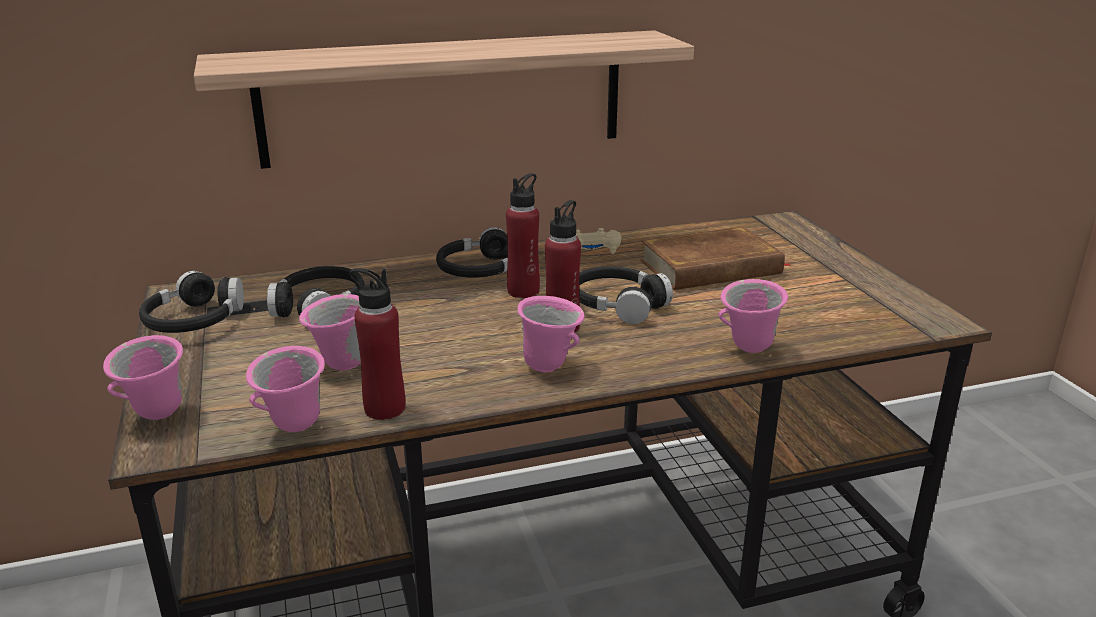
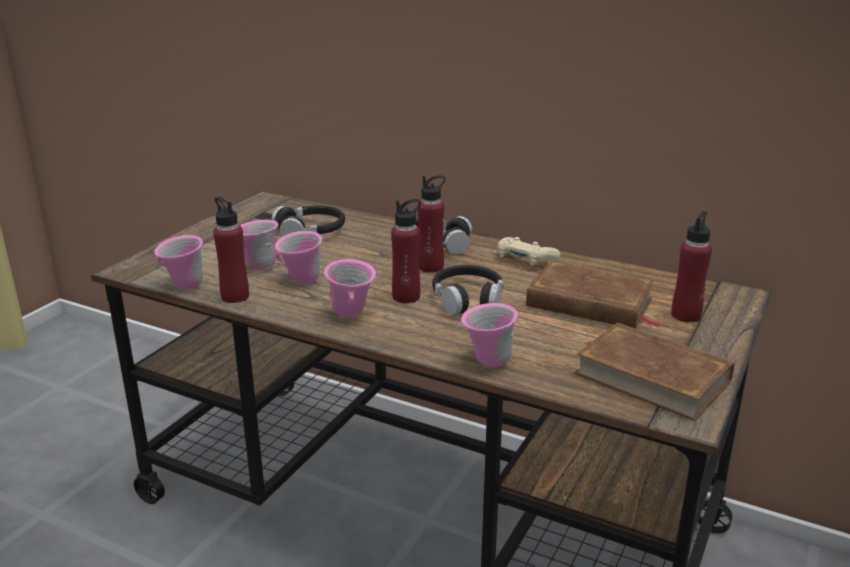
camera: 45 degrees right, 0 degrees up
(156, 416) = (150, 256): pink mug -> pink mug (301, 282)
(195, 320) = (245, 216): black headphones -> none
(444, 98) = (453, 106): shelf -> none
(787, 249) = (686, 315): none -> red bottle
(864, 303) = (652, 377): none -> brown book

